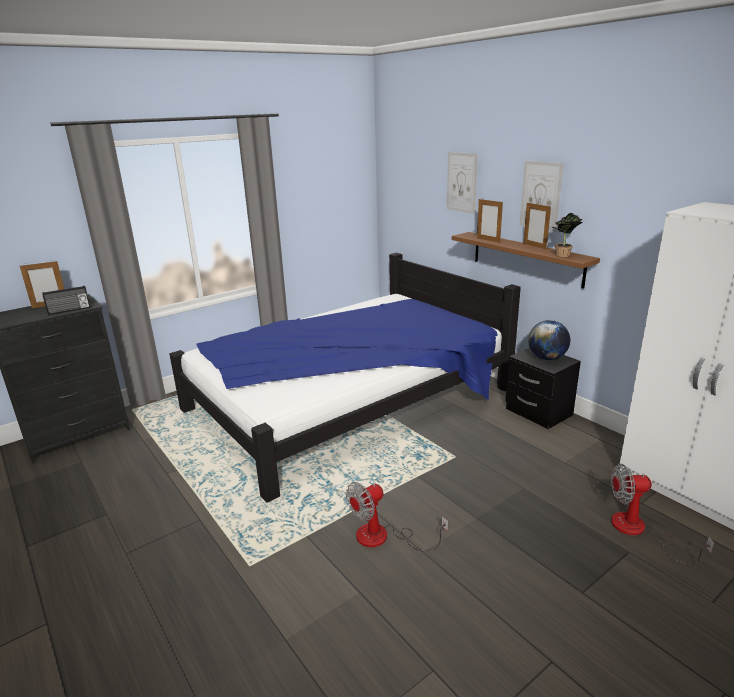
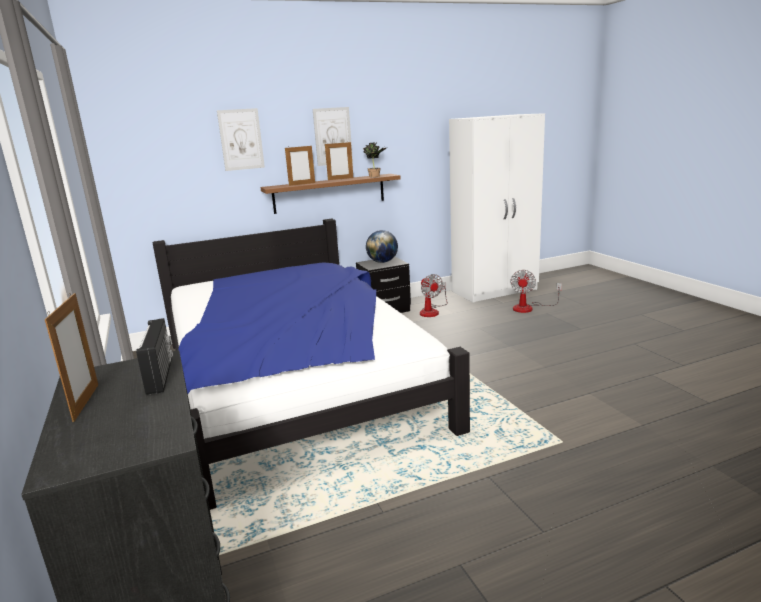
camera: 75 degrees left, 5 degrees down
(383, 537) = (528, 379): fan -> fan (432, 311)

